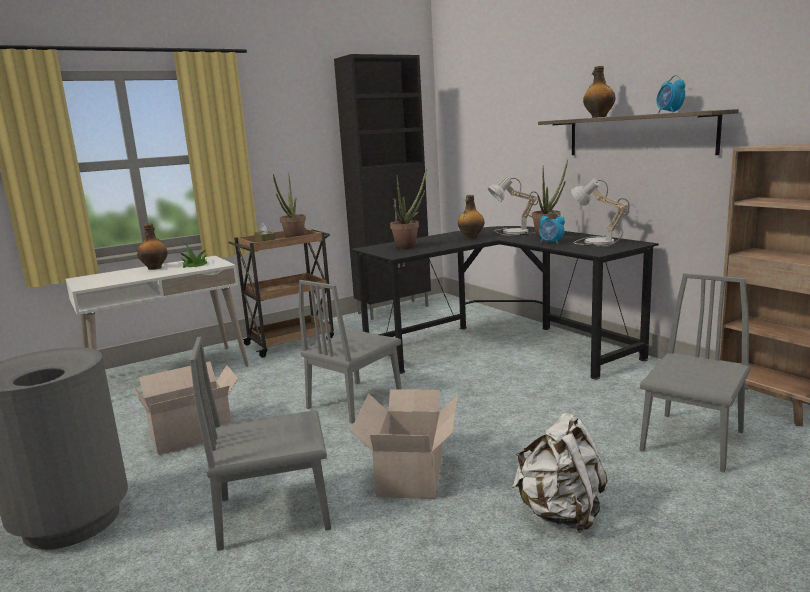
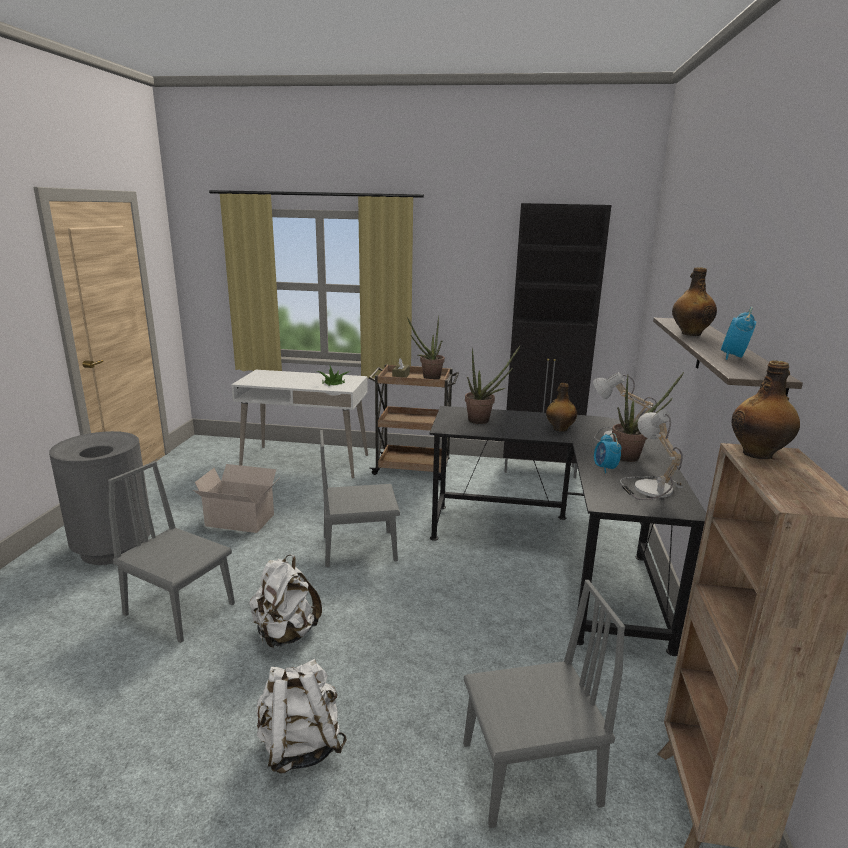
camera: 40 degrees right, 5 degrees up
(155, 268) = (310, 377): bottle -> bottle (758, 454)
(412, 472) = (285, 634): cardboard box -> white backpack

